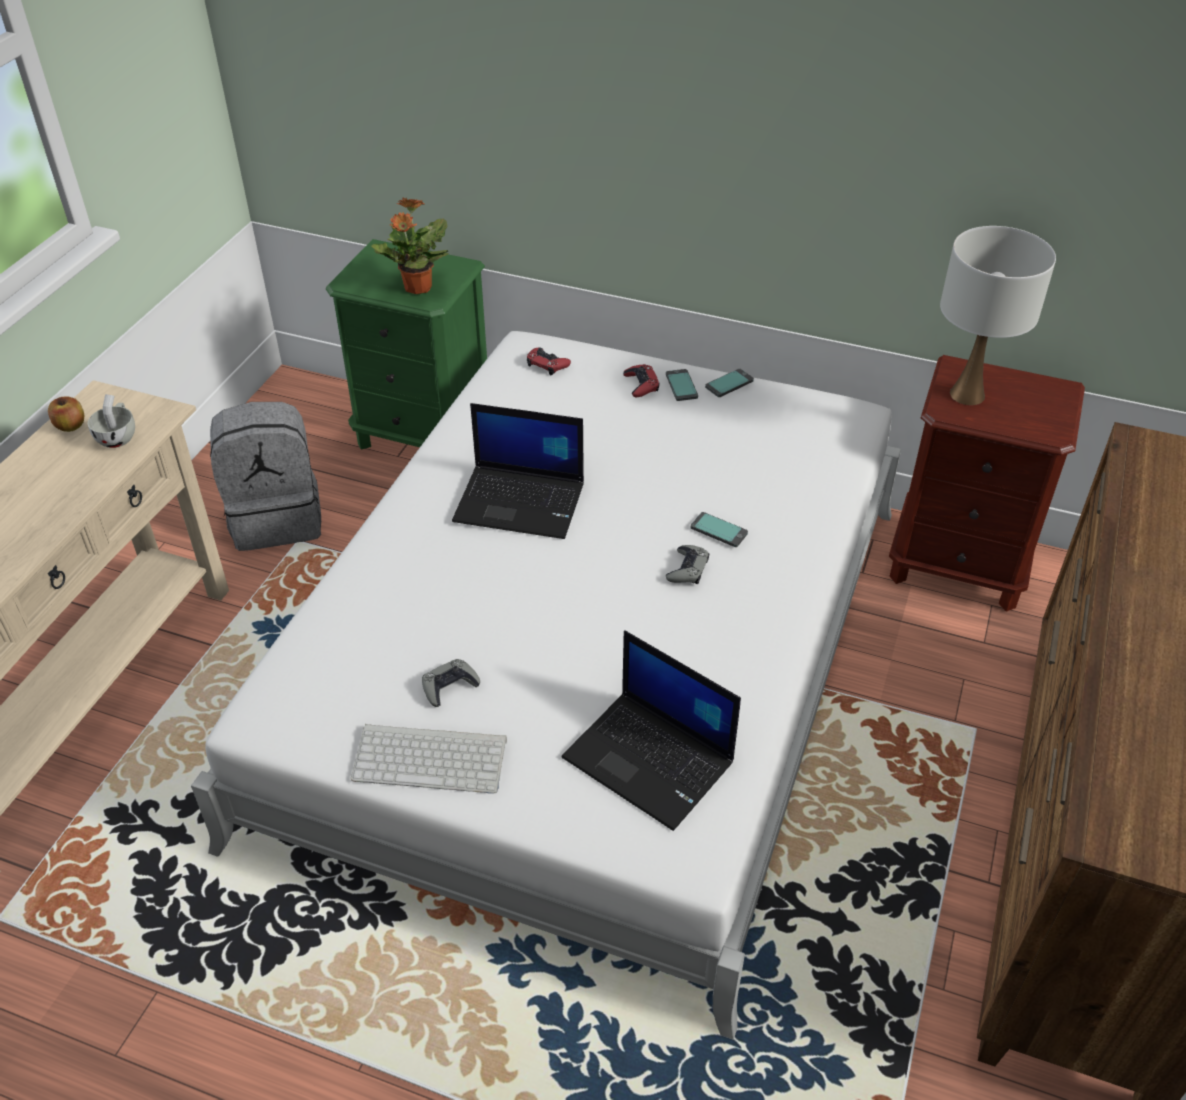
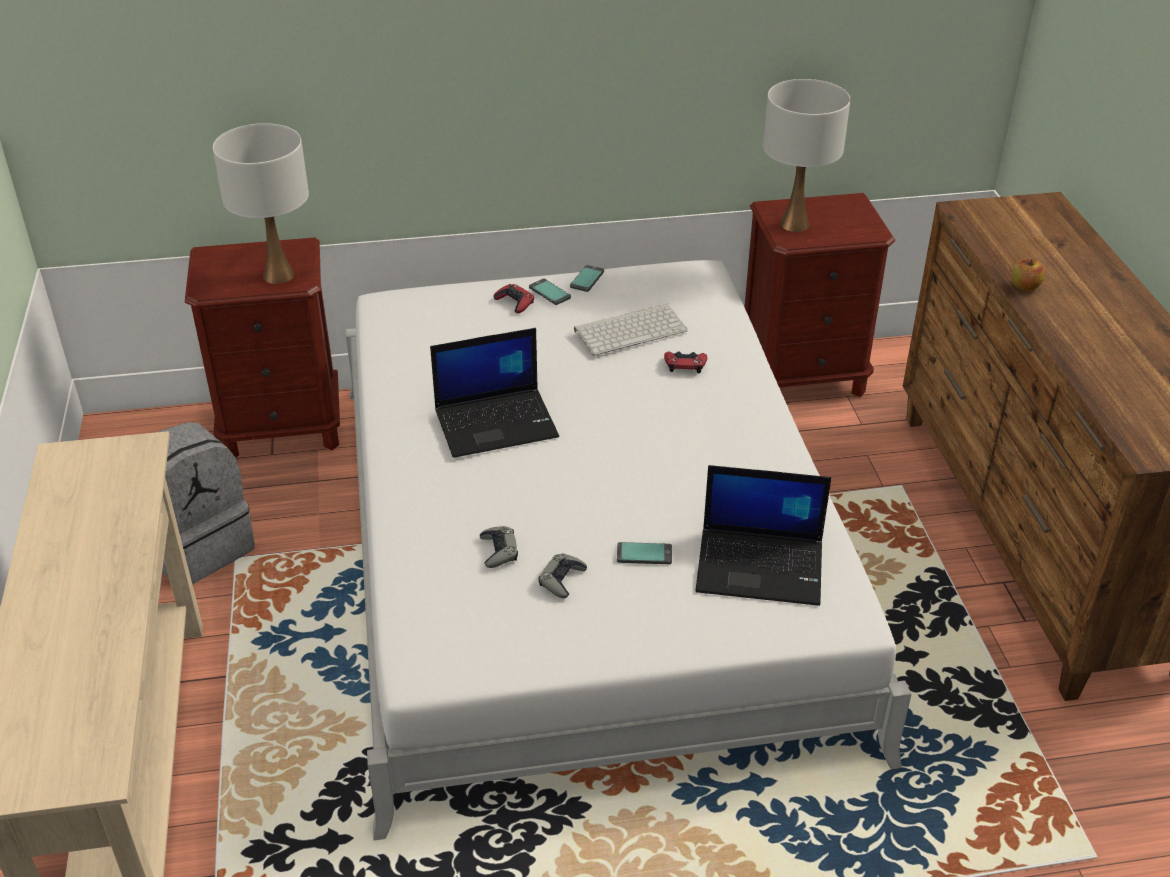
camera: 30 degrees left, 5 degrees down
(71, 426) = (57, 488): apple -> apple (1025, 287)
(118, 436) = (118, 480): white cup -> none
(417, 288) = (278, 275): potted plant -> white table lamp
(423, 435) = (282, 428): green nightstand -> brown nightstand
(432, 757) = (595, 635): keyboard -> keyboard (631, 329)
(547, 364) = (419, 311): red game controller -> red game controller (685, 365)
(687, 569) = (672, 425): grey game controller -> grey game controller (499, 551)
(719, 530) = (672, 388): phone -> phone (644, 554)

